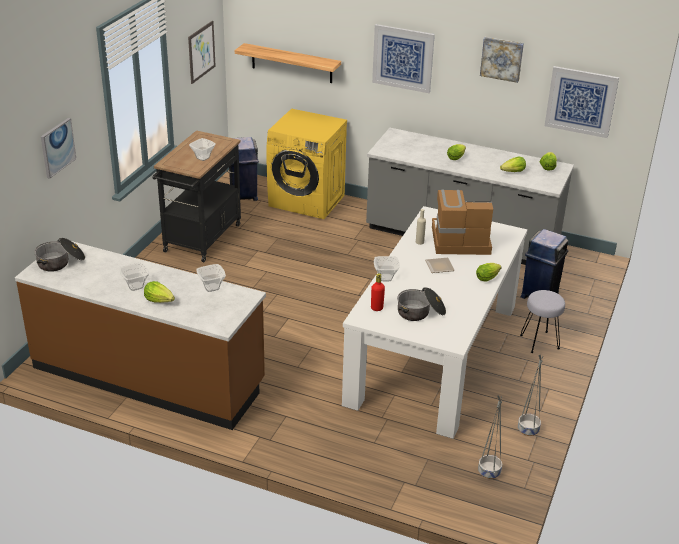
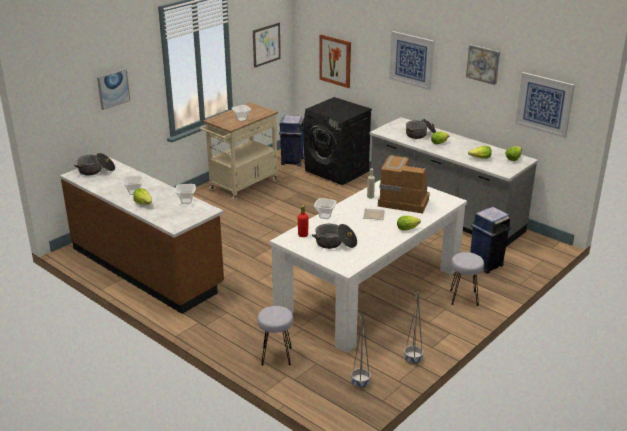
camera: 20 degrees right, 5 degrees down
(201, 239) = (242, 186): black cart -> beige cart
(291, 63) = (335, 60): shelf -> picture
(307, 202) = (337, 172): yellow washing machine -> black washing machine
(377, 460) = (276, 356): none -> grey stool
(428, 149) = (421, 135): none -> cooking pot

